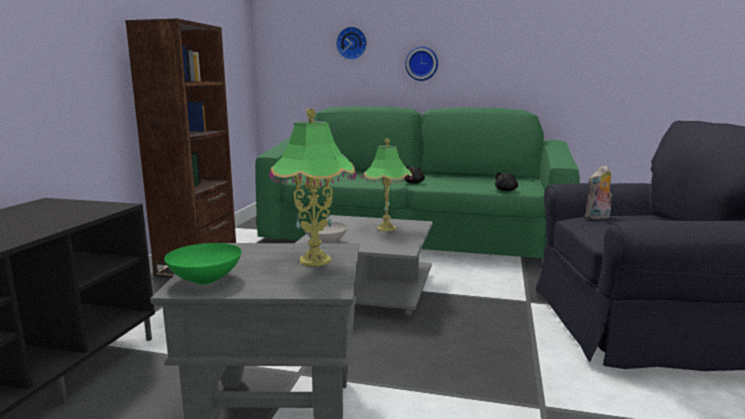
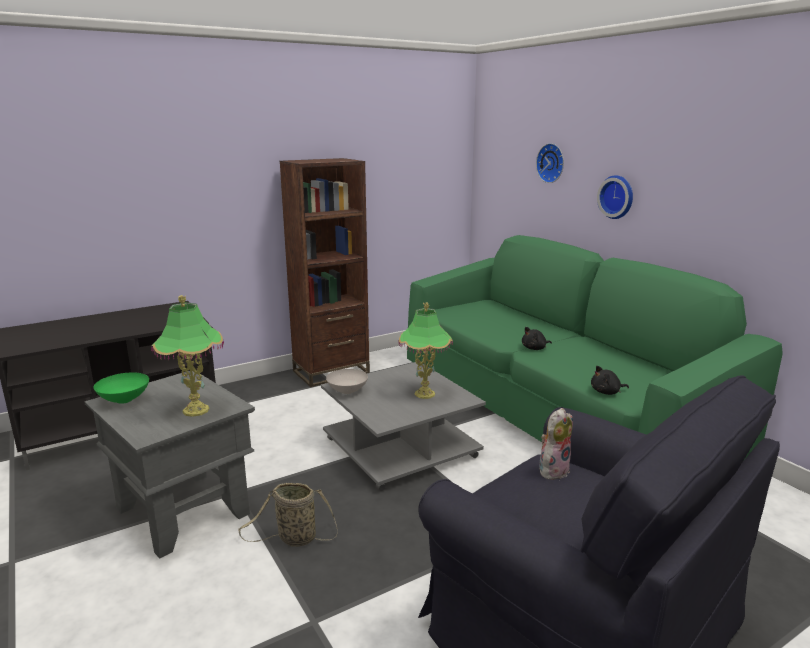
camera: 45 degrees right, 5 degrees up
(419, 373) = (294, 539): none -> basket
(597, 217) = (553, 470): plush toy -> plush toy turned 120 degrees clockwise

